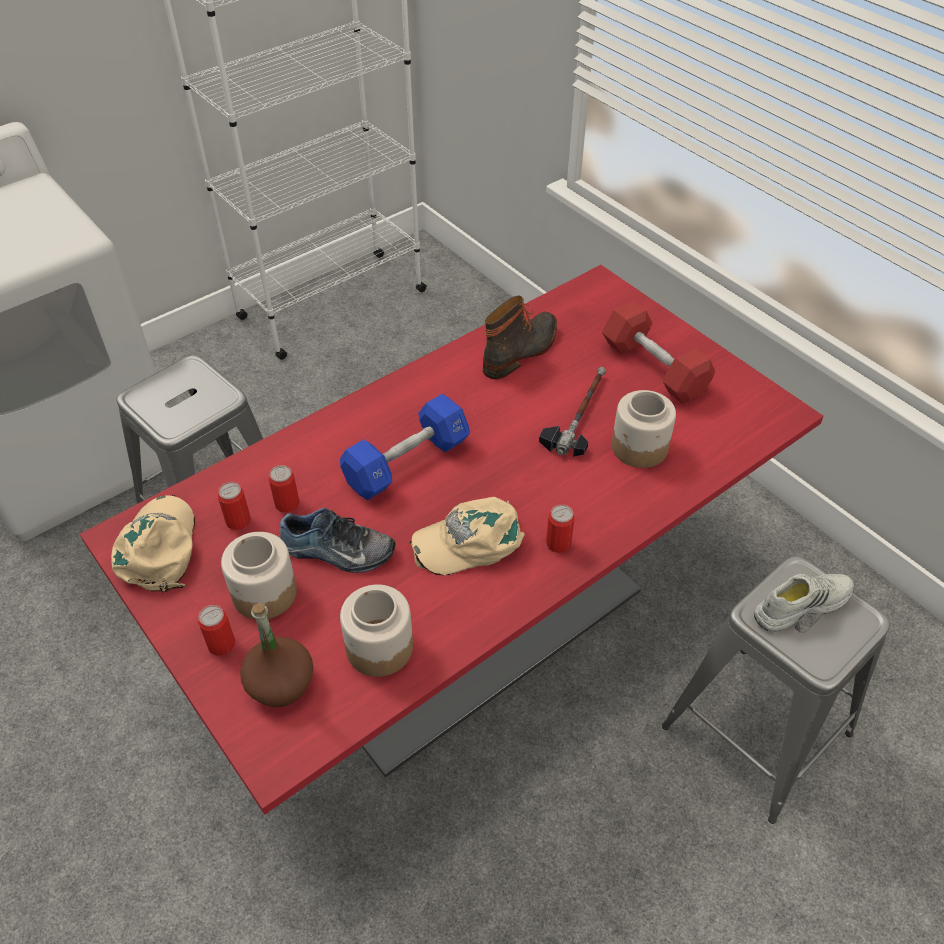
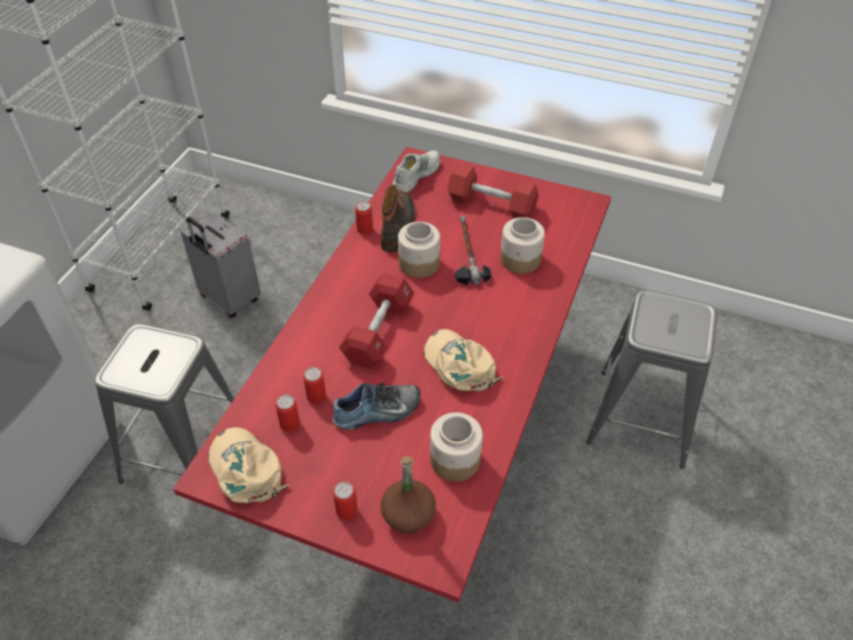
camera: 30 degrees left, 0 degrees up
(264, 593) = (349, 463): jar -> jar (418, 264)
(365, 380) = (229, 299): none -> grey suitcase
(407, 462) = (378, 332): blue dumbbell -> red dumbbell
(470, 540) = (460, 365): beige cap -> beige cap turned 105 degrees clockwise
(558, 543) = (516, 341): can -> can (365, 229)
(800, 604) = (663, 318): white shoe -> white shoe (415, 175)

